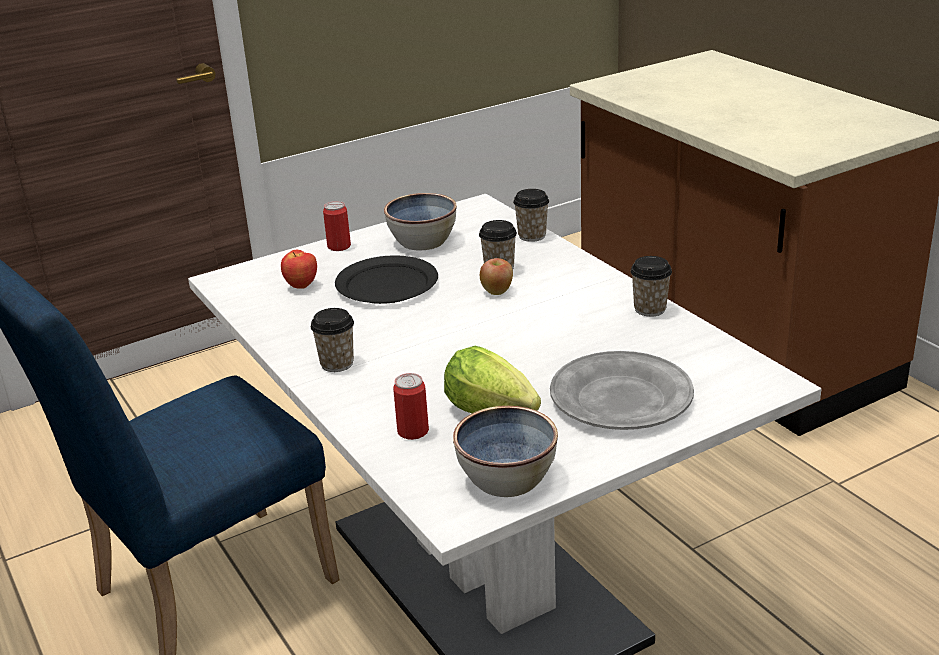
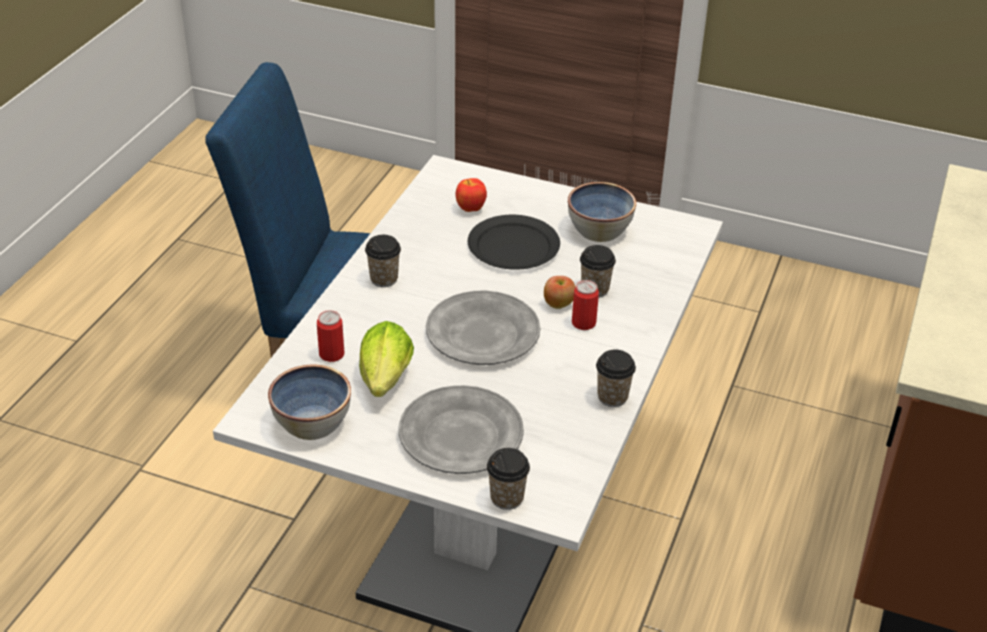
camera: 50 degrees right, 10 degrees up
(339, 246) = (547, 195): can -> can (583, 323)
(489, 339) = (483, 333): none -> grey plate
(532, 236) = (671, 280): cup -> cup (507, 498)

